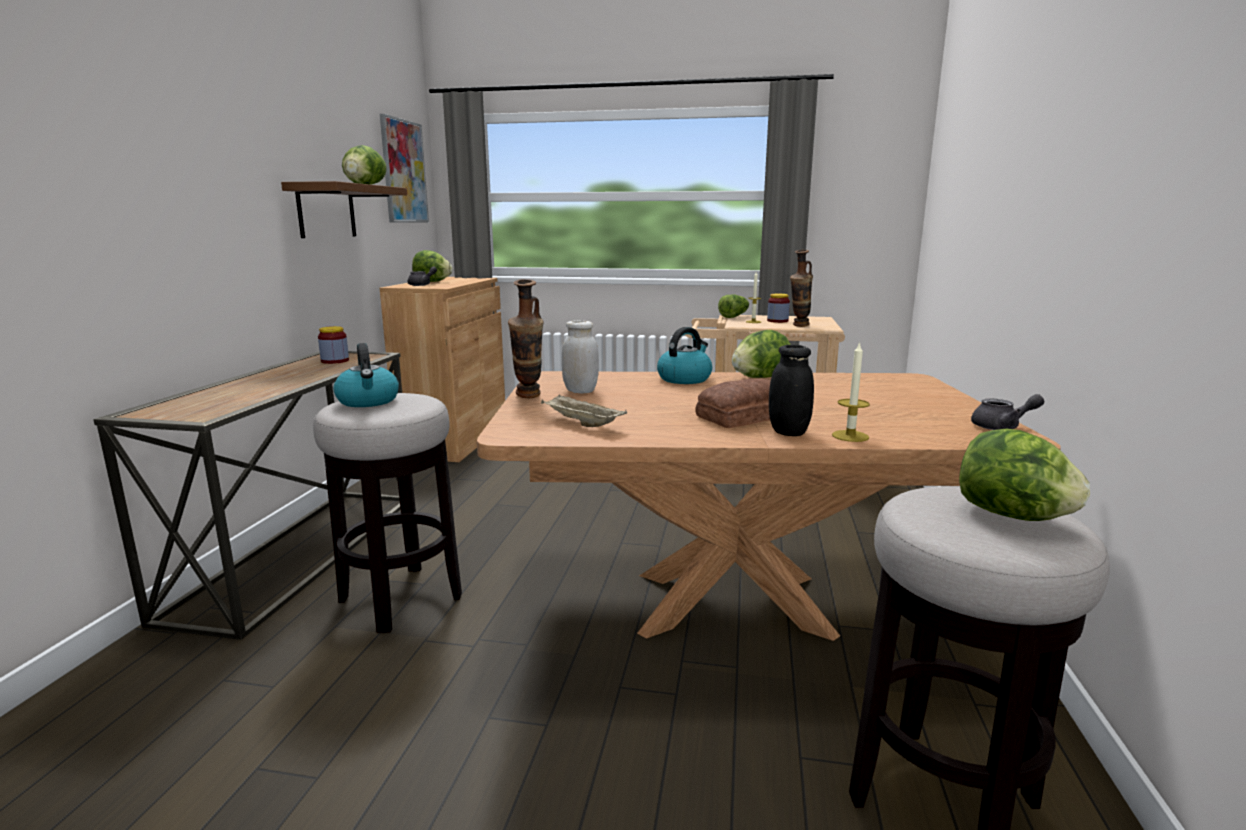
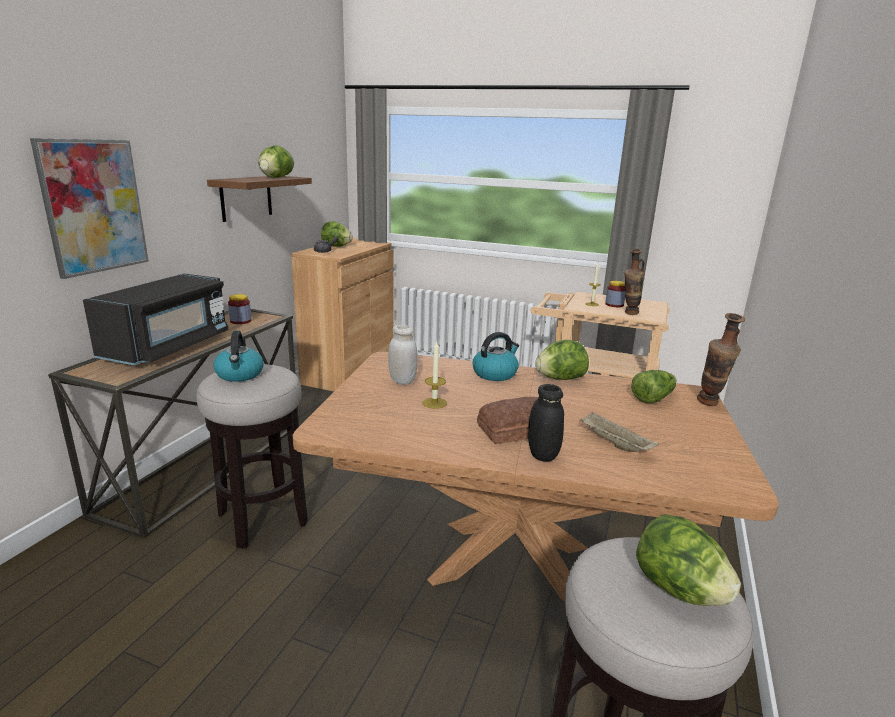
camera: 10 degrees right, 5 degrees up
(253, 386) = (169, 347): none -> black microwave
(404, 172) = (318, 156): picture -> picture (94, 206)
(528, 397) = (358, 385): vase -> vase (710, 405)
(581, 423) = (381, 423): beige tray -> beige tray (613, 443)
(734, 316) = (579, 296): lettuce -> lettuce (652, 398)
(850, 436) = (593, 467): candle -> candle (434, 403)
(1002, 427) = (738, 471): grey teapot -> none

